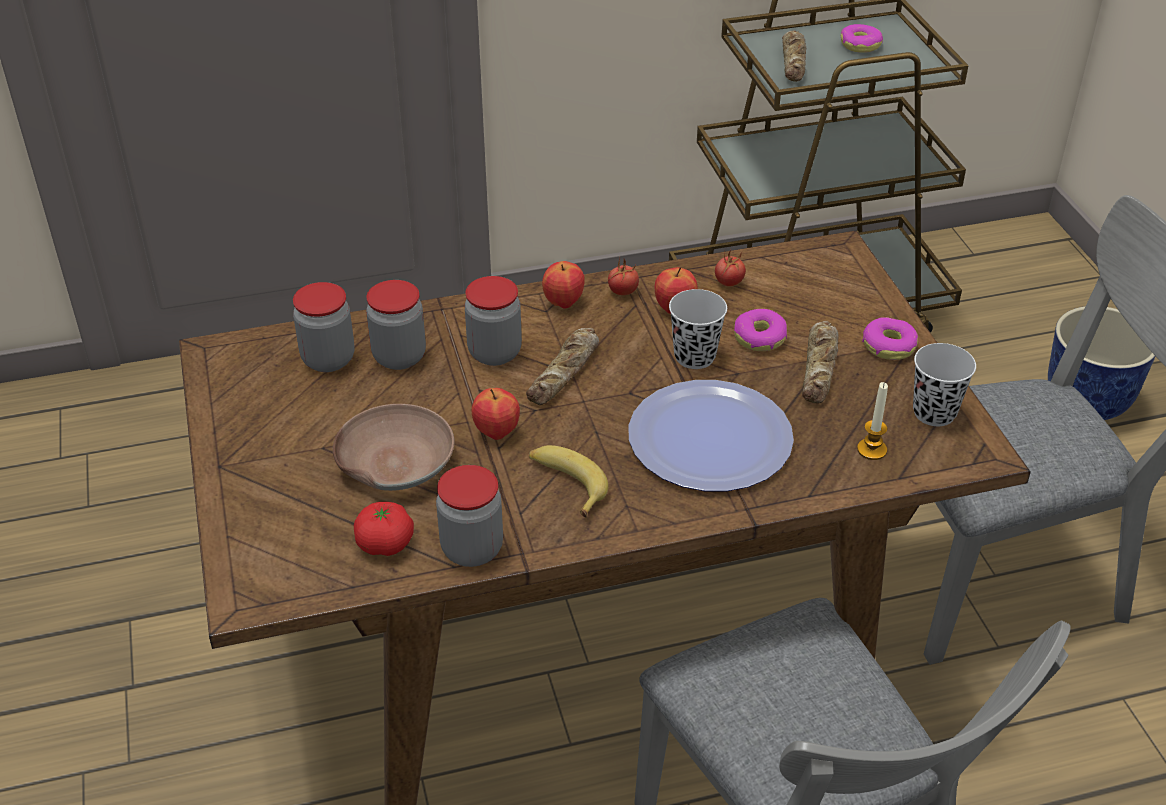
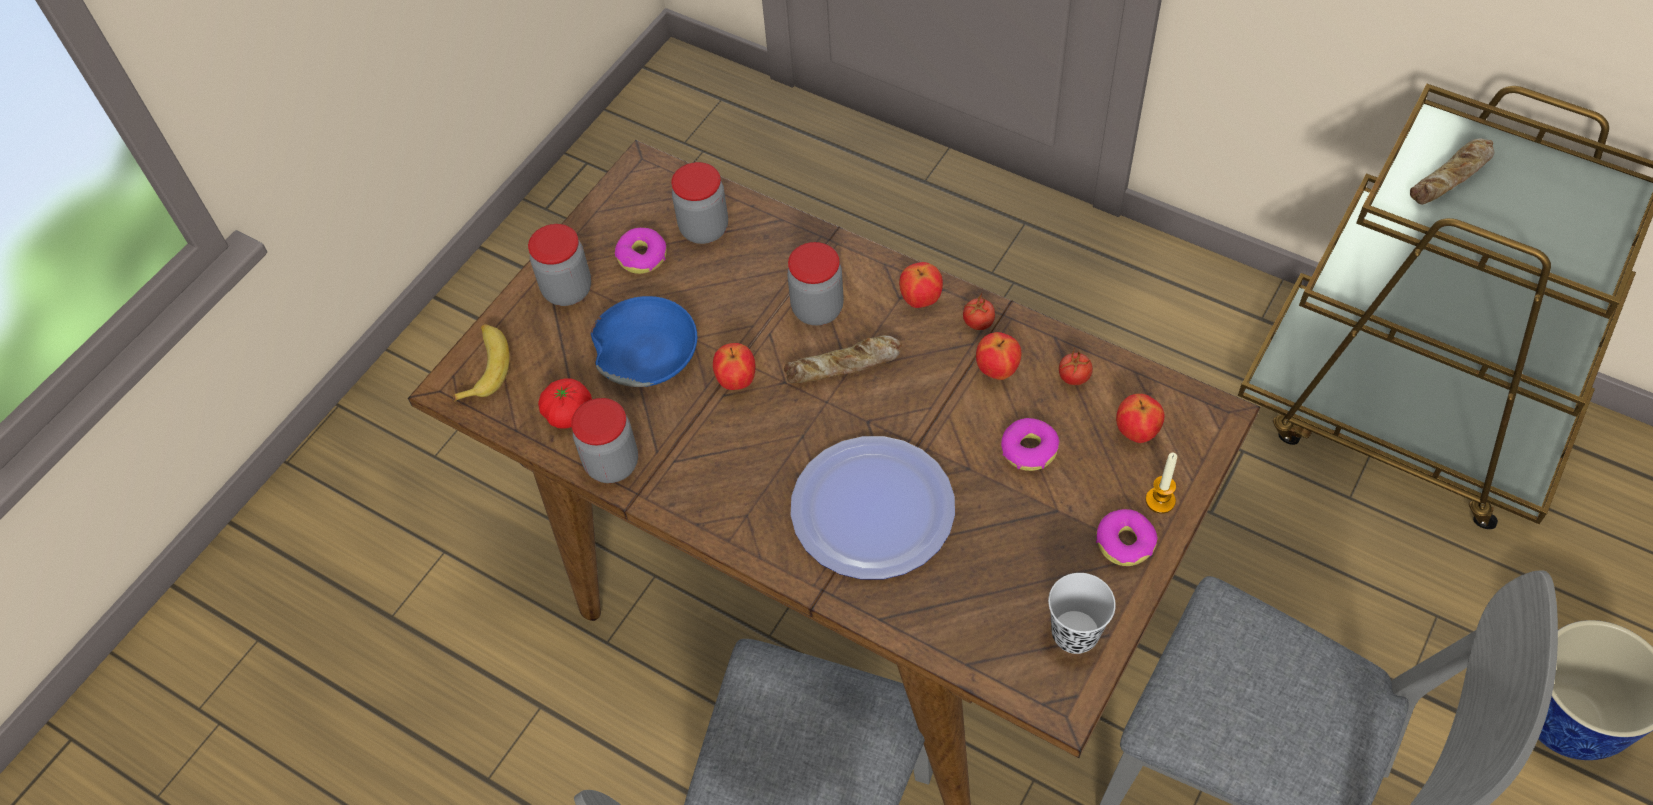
camera: 50 degrees right, 15 degrees up
(394, 462) = (646, 352): brown bowl -> blue bowl
(399, 357) = (751, 262): jar -> jar (567, 290)
(566, 483) = (730, 463): banana -> banana (484, 366)
(694, 356) = (955, 427): black cup -> none
(809, 286) = (1136, 432): none -> apple
(820, 368) = (1039, 516): bread -> none
(860, 45) = (1554, 199): donut -> donut (642, 257)
(871, 450) = (978, 622): candle -> candle (1160, 500)

